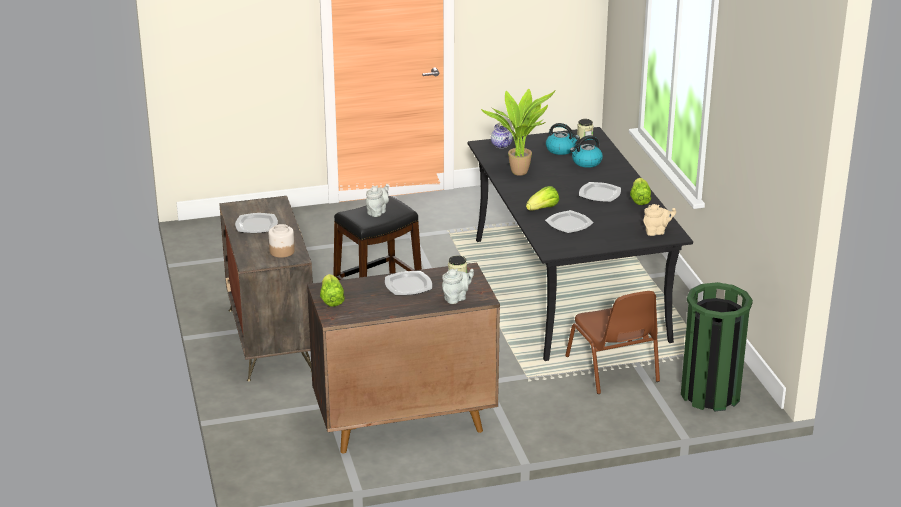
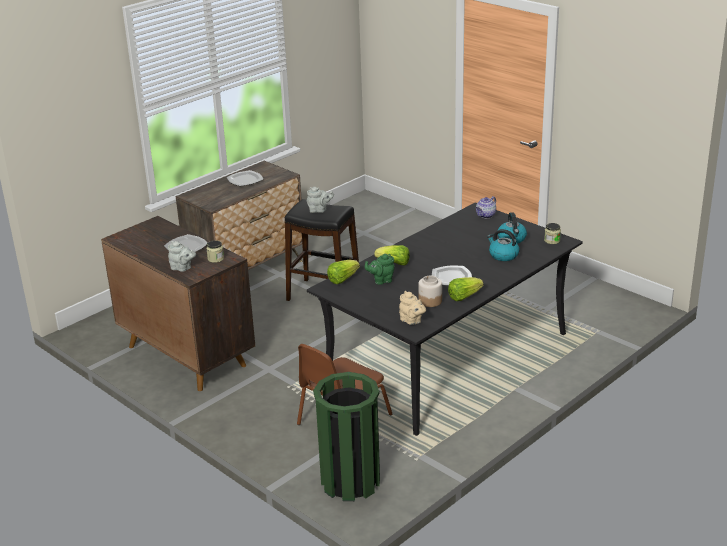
camera: 60 degrees right, 0 degrees up
(281, 251) = (216, 199): jar -> jar (430, 301)
(331, 299) = (142, 229): lettuce -> lettuce (342, 279)
(520, 171) = (449, 235): potted plant -> none
(569, 223) = (381, 280): plate -> green teapot

